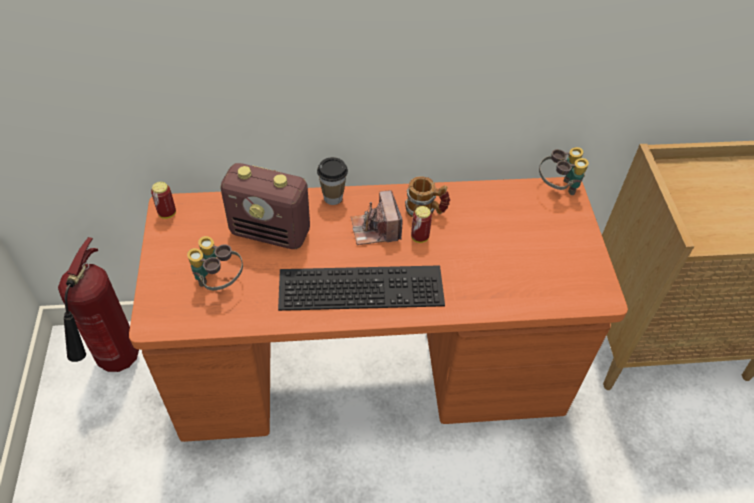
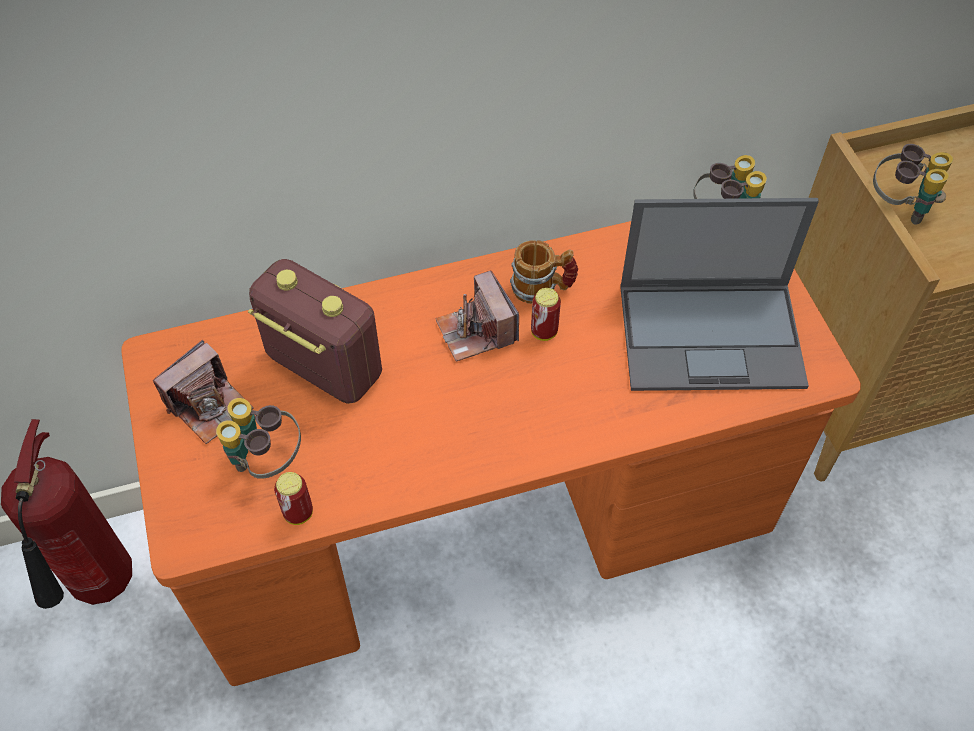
camera: 10 degrees left, 5 degrees up
(167, 213) = (156, 365): can -> can (298, 513)
(193, 243) = (209, 406): none -> camera
(271, 232) = (323, 366): radio -> radio turned 150 degrees counterclockwise
(333, 198) = (401, 293): cup -> none
(362, 285) = (480, 422): keyboard -> none
(532, 259) = (713, 335): none -> laptop
(678, 198) = (899, 207): none -> binoculars

